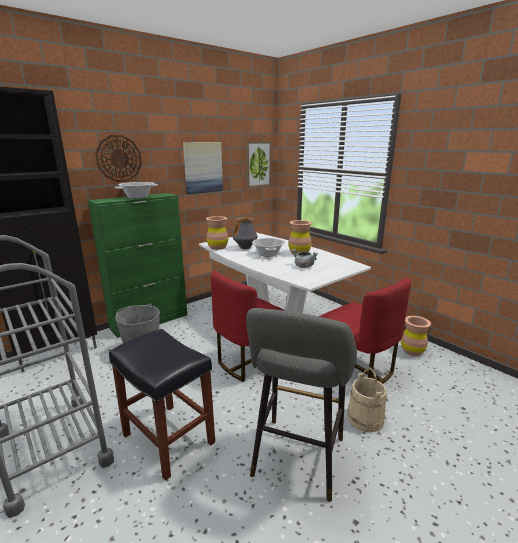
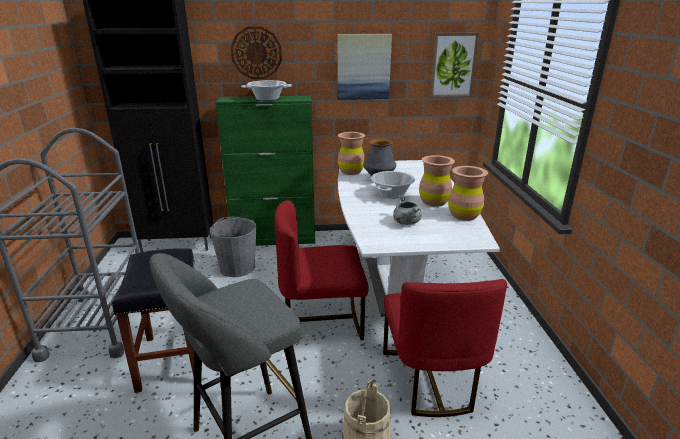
camera: 35 degrees right, 5 degrees up
(412, 351) = (544, 397): brown vase -> brown vase (464, 215)

